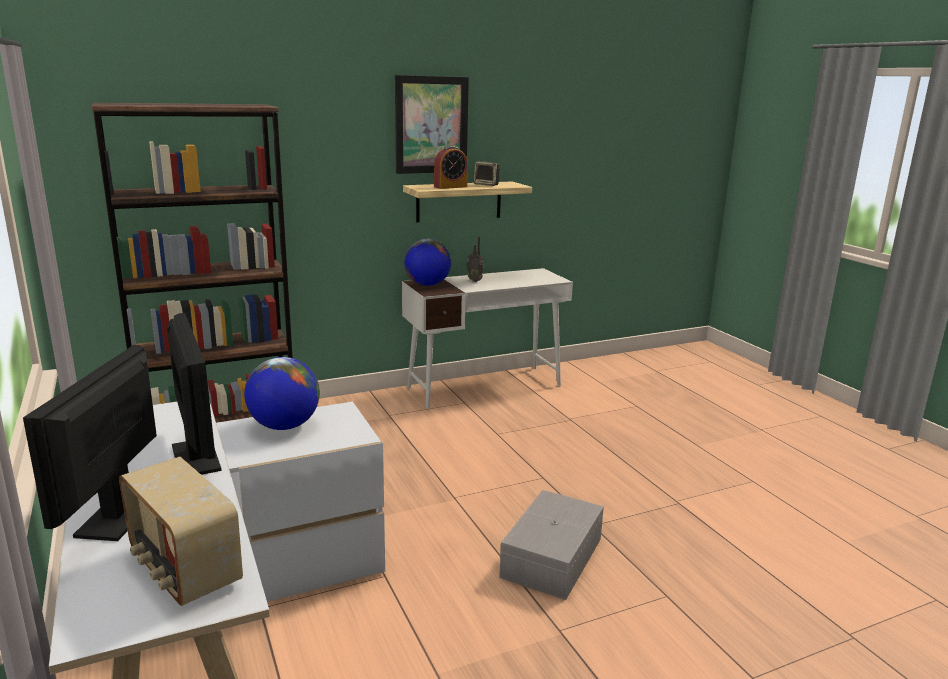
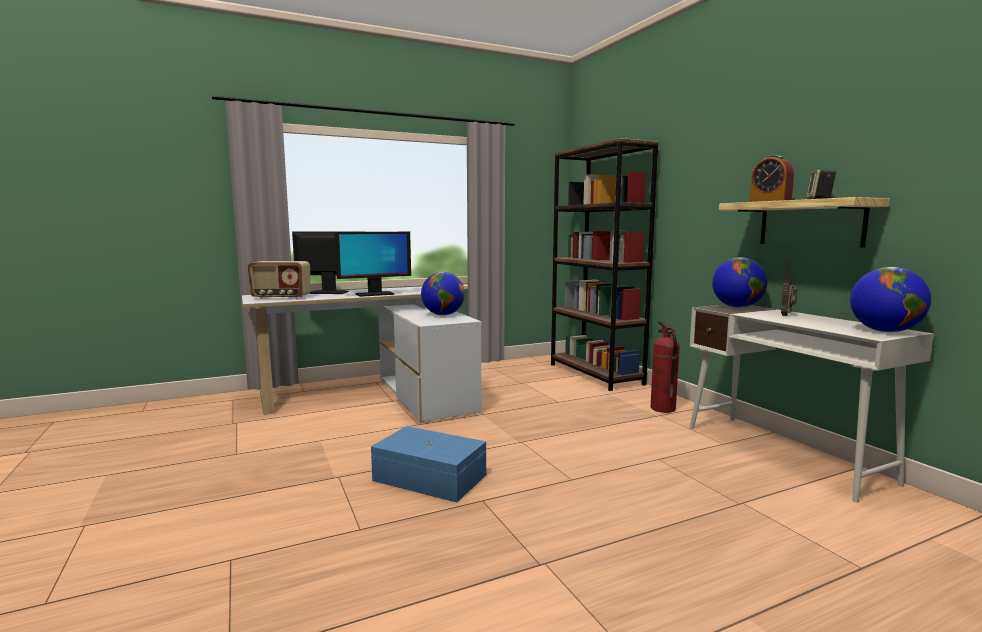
camera: 90 degrees right, 10 degrees down
(183, 569) = (281, 298): radio -> radio turned 135 degrees counterclockwise
(370, 410) = (662, 408): none -> fire extinguisher
(431, 125) = (785, 137): picture -> none
(540, 274) = (885, 331): none -> globe
(550, 558) = (430, 477): grey storage box -> blue storage box

